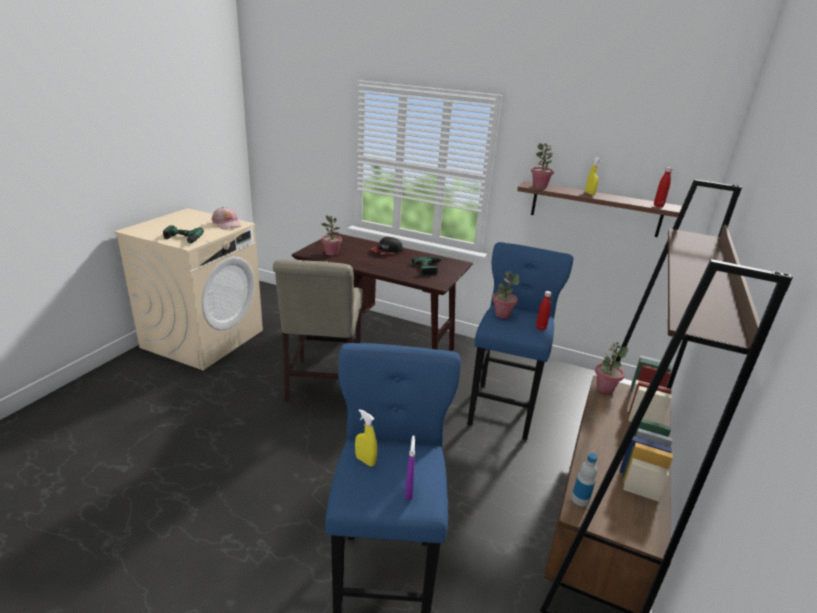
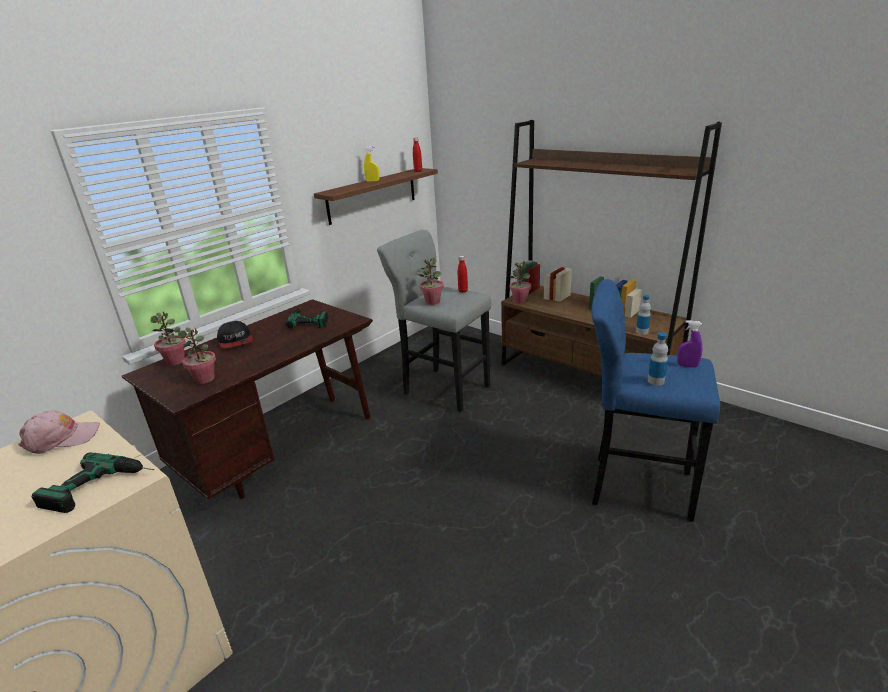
camera: 70 degrees left, 0 degrees up
(322, 384) = (346, 508): beige chair -> none
(365, 461) = (656, 381): yellow spray bottle -> bottle
(503, 408) = (443, 388): blue stool -> grey stool
(539, 187) = (341, 190): potted plant -> potted plant (176, 361)

